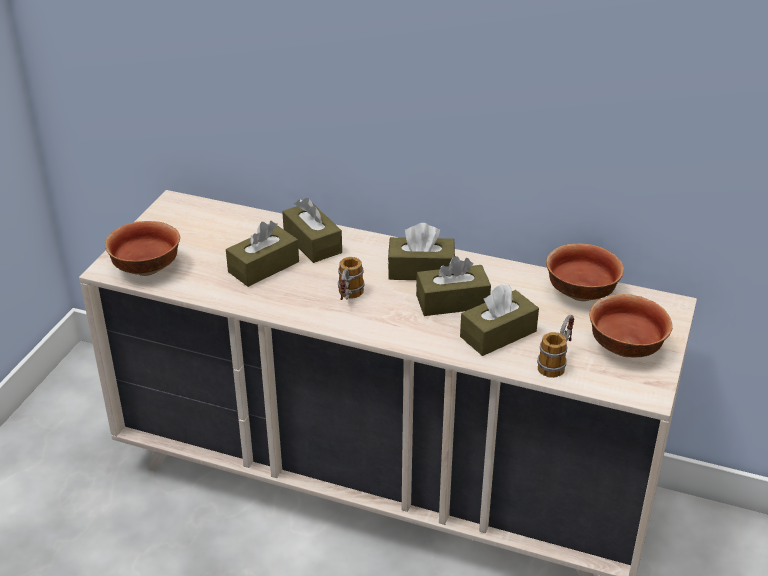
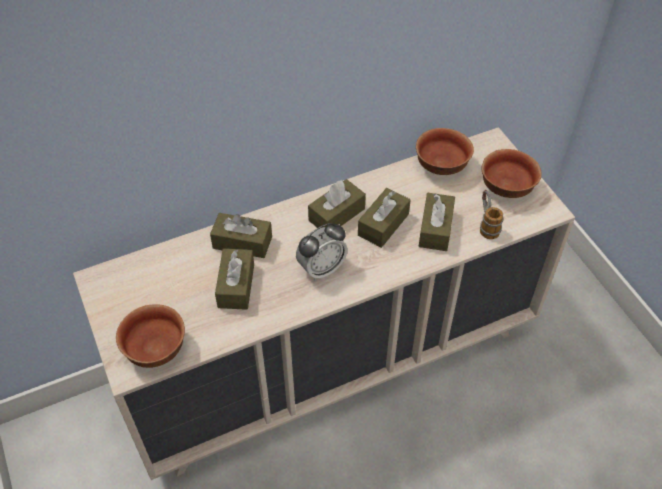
camera: 45 degrees left, 15 degrees up
(348, 298) = (321, 269): mug -> alarm clock

